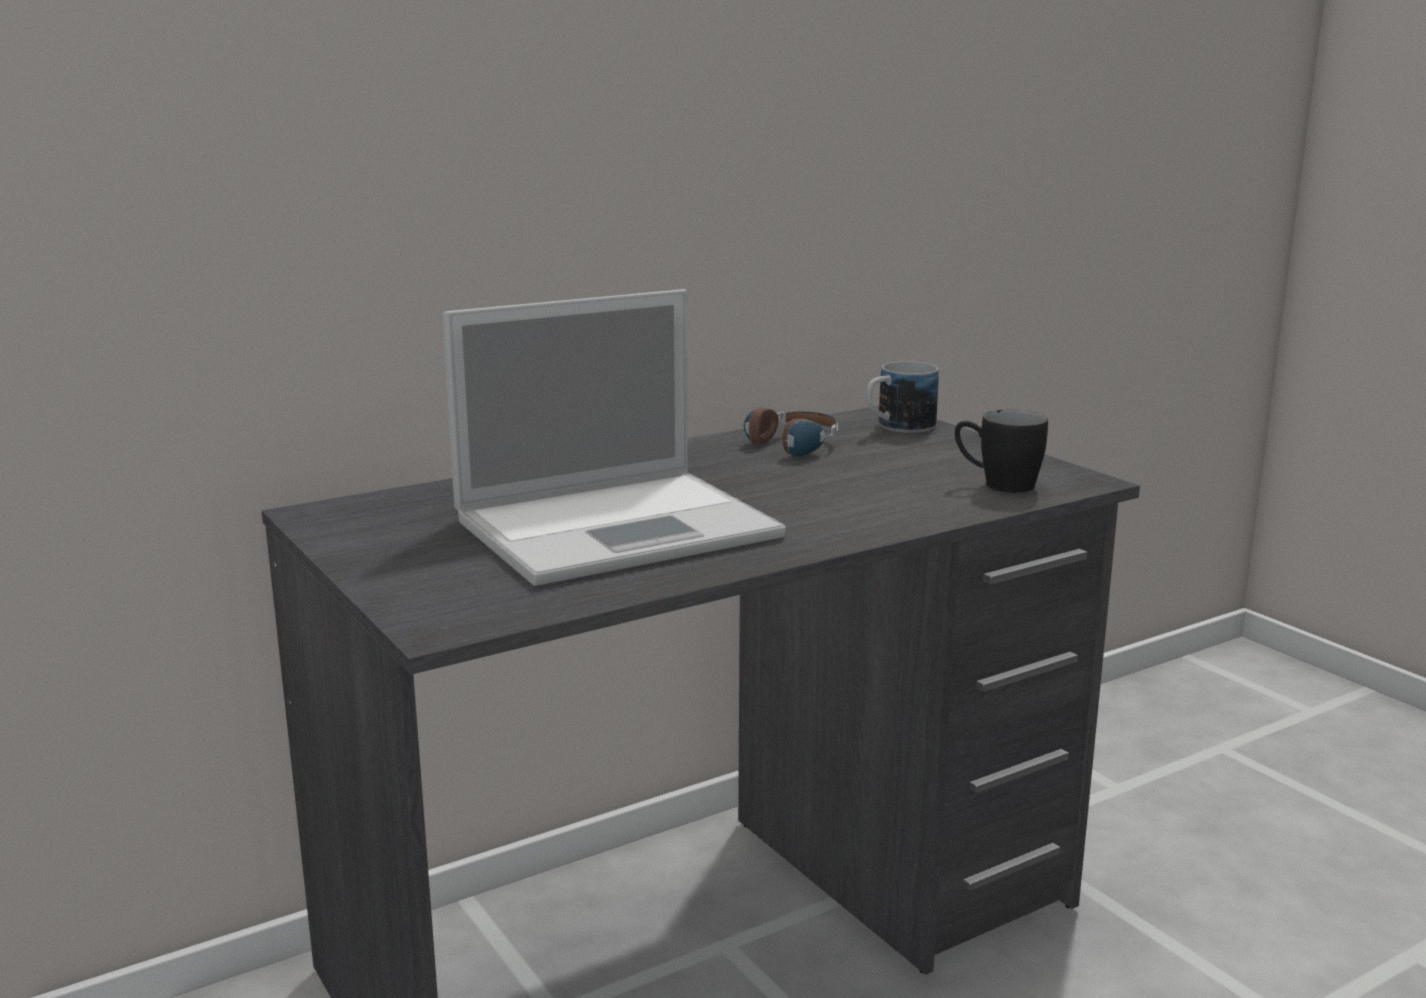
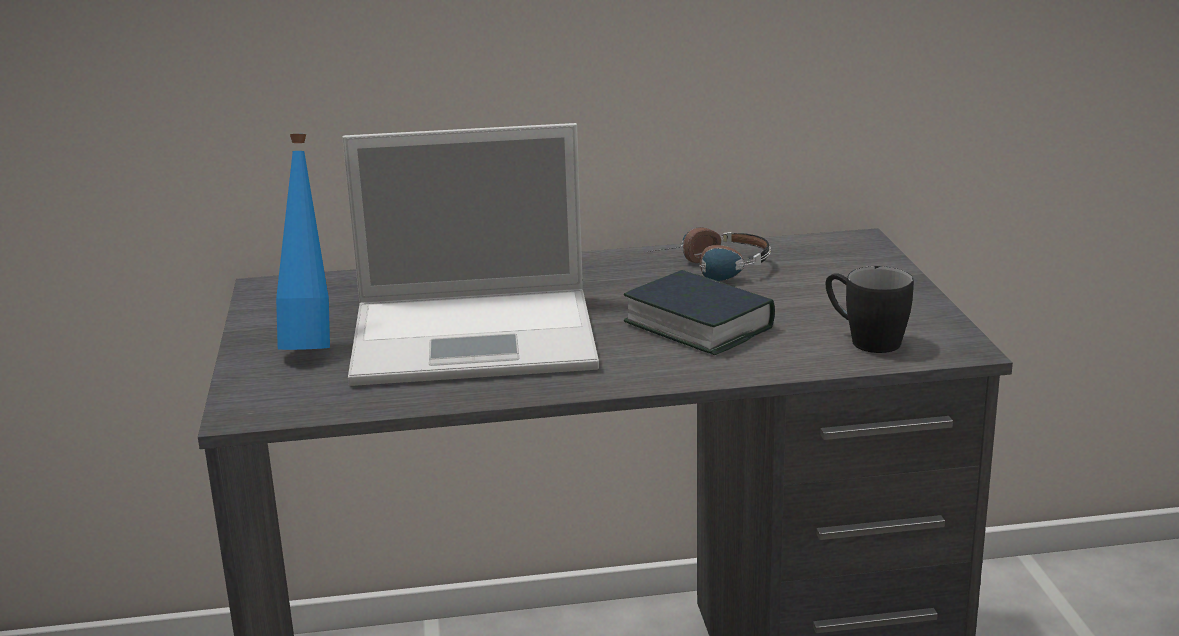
camera: 25 degrees right, 5 degrees up
(437, 556) = (311, 344): none -> blue bottle
(831, 491) = (698, 325): none -> book
(897, 428) = (848, 259): mug -> none

